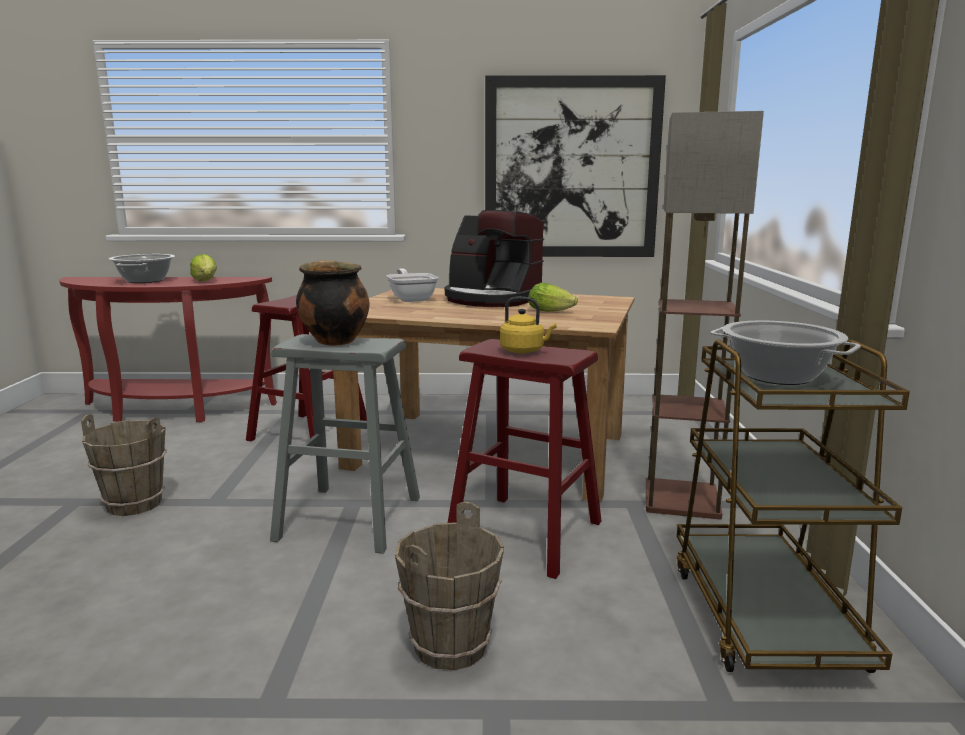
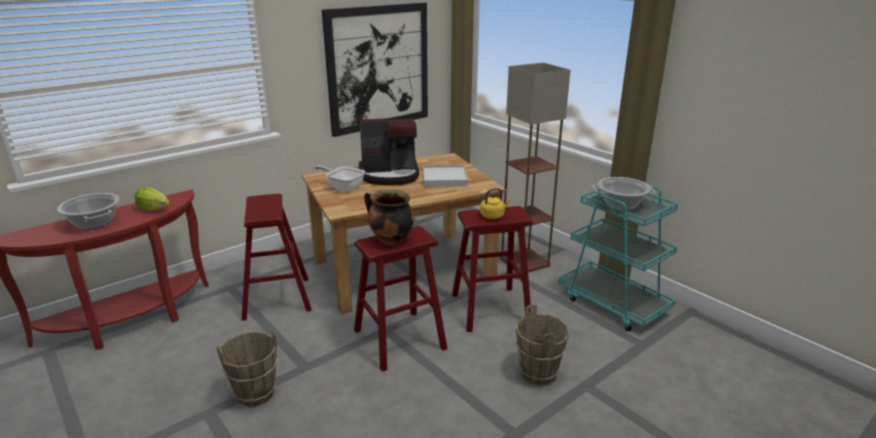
camera: 40 degrees left, 10 degrees up
(349, 518) = (399, 339): grey stool -> red stool
(553, 311) = (444, 178): lettuce -> white tray
(764, 616) = (613, 303): brown cart -> turquoise cart

